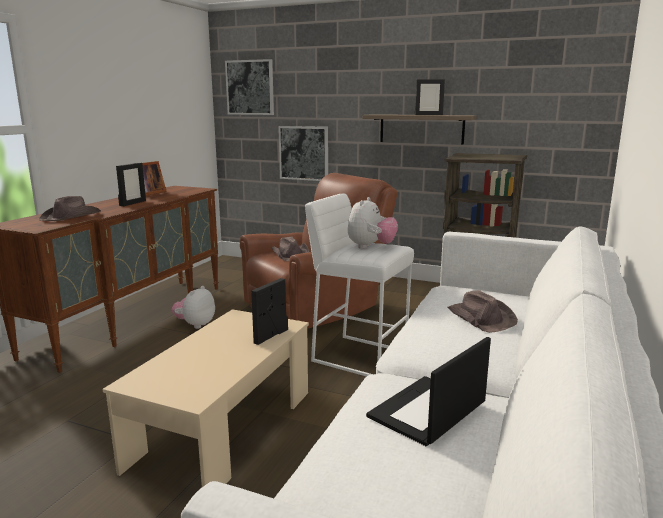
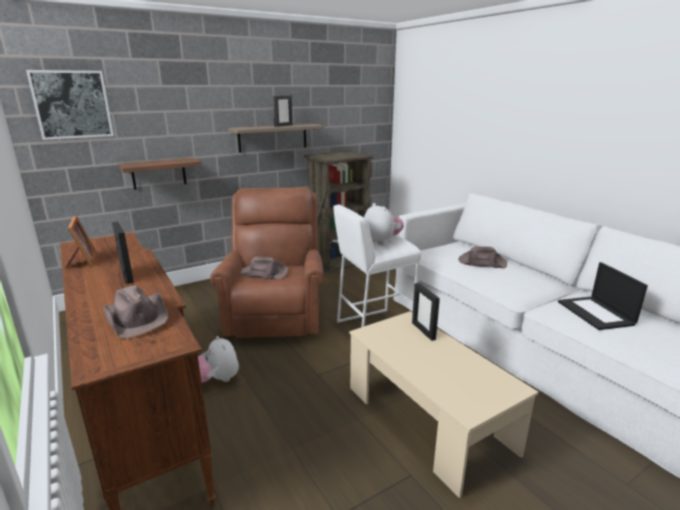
camera: 55 degrees left, 5 degrees up
(304, 153) = (159, 173): picture -> shelf

